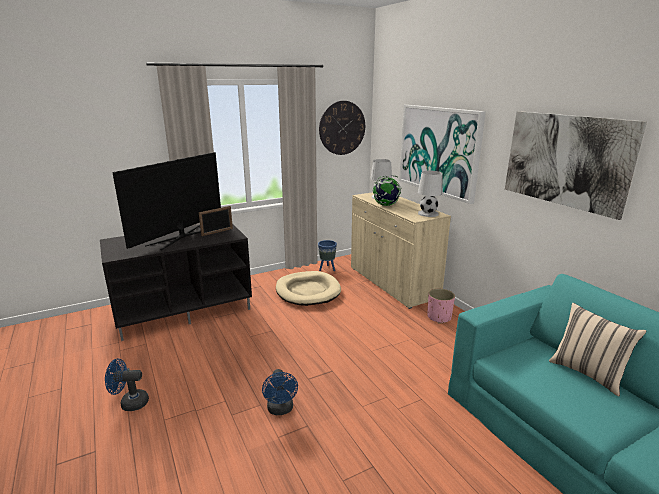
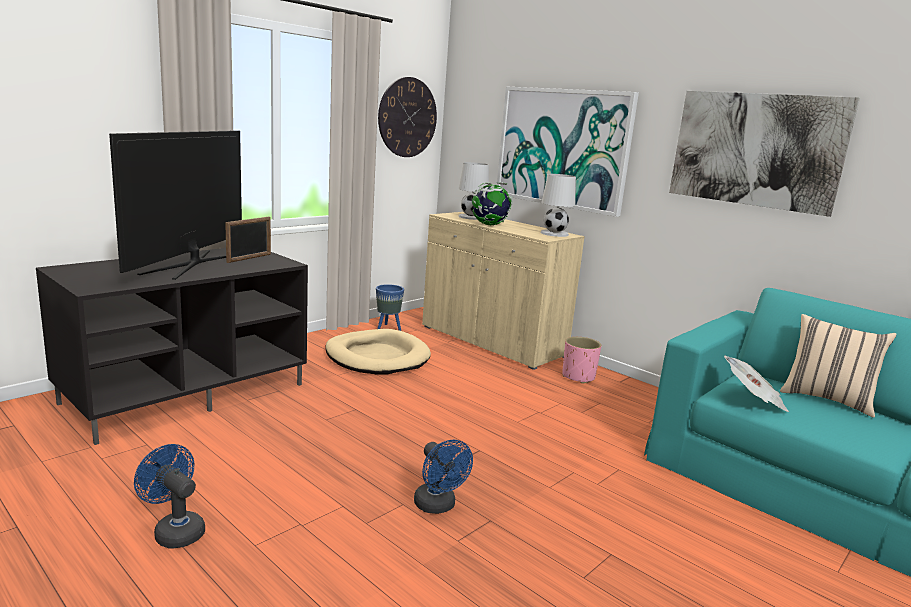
camera: 20 degrees left, 5 degrees down
(130, 403) = (175, 530): blue fan -> blue fan turned 60 degrees clockwise
(518, 366) = (753, 399): none -> newspaper

